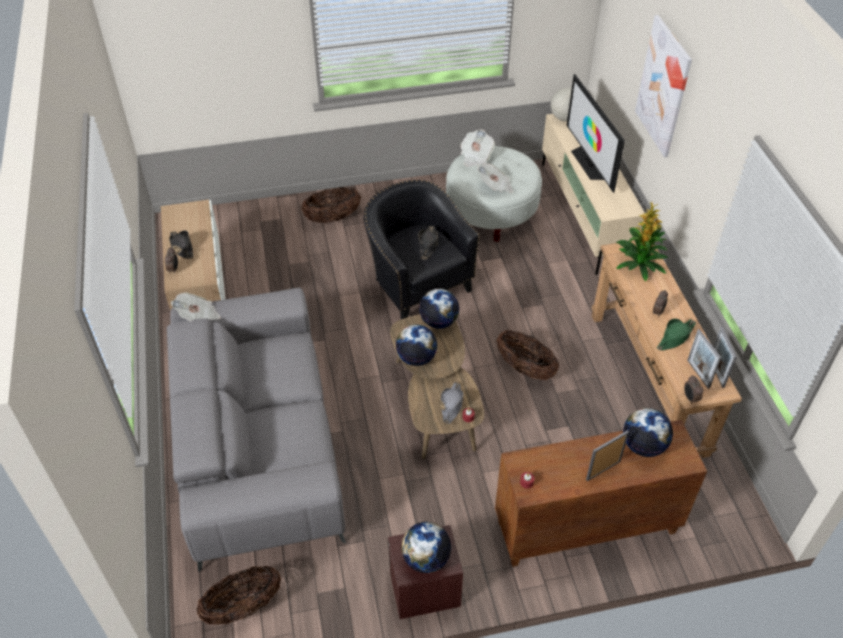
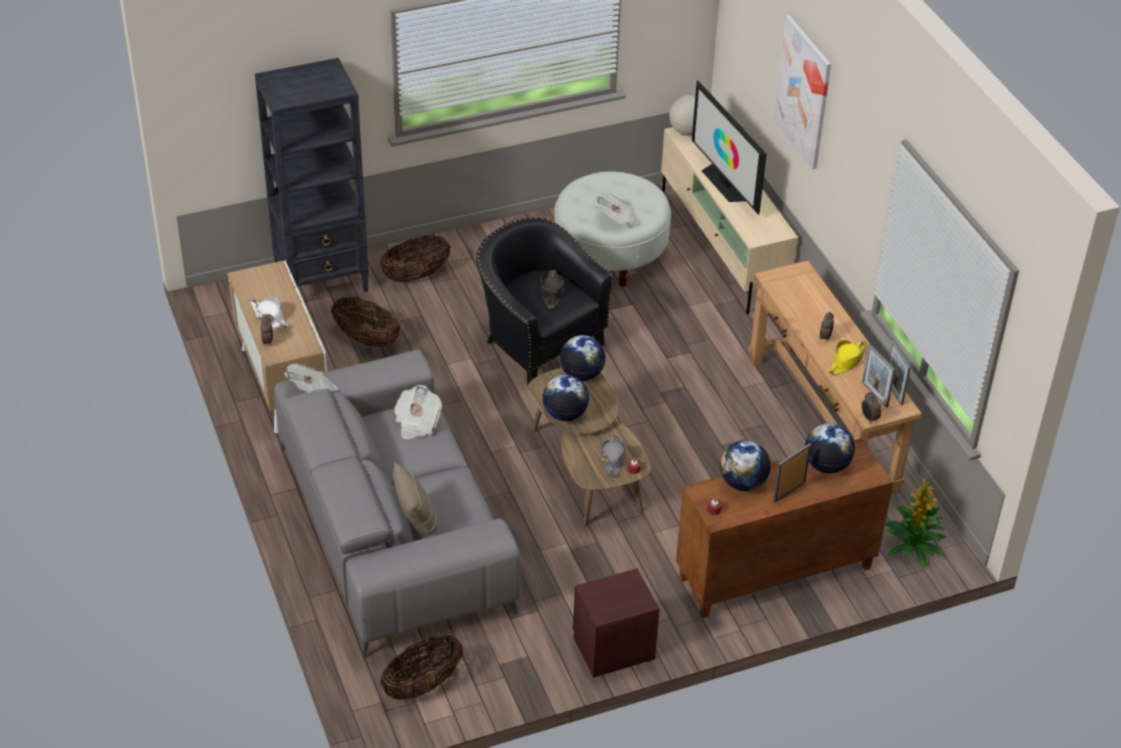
camera: 10 degrees left, 5 degrees down
(182, 247) = (269, 317): black hat -> white hat
(259, 216) = (323, 281): none -> black bookcase
(261, 453) = (417, 524): none -> beige pillow
(426, 558) = (618, 600): globe -> globe (742, 483)
(475, 156) = (587, 186): newspaper -> newspaper (417, 423)
(525, 368) = (682, 423): basket -> basket (366, 339)
(639, 264) = (798, 289): potted plant -> potted plant (912, 546)
(675, 337) = (846, 361): green hat -> yellow hat

